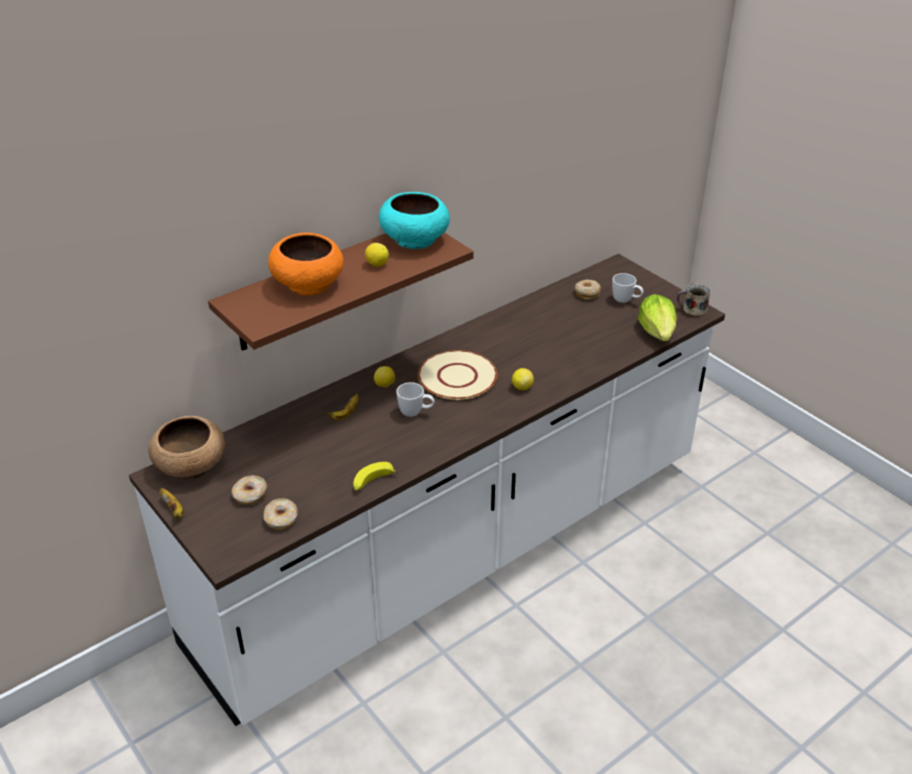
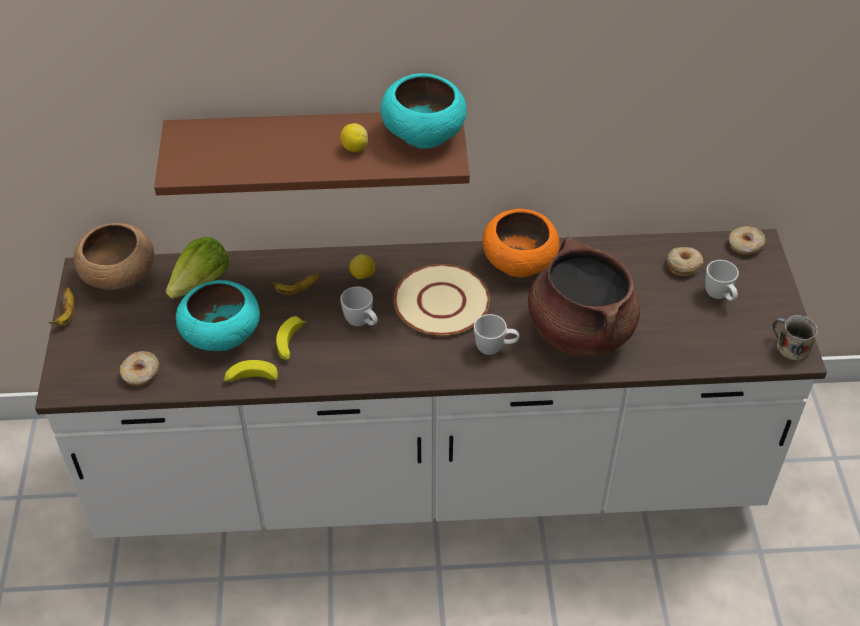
camera: 35 degrees right, 10 degrees up
(250, 495) = (138, 334): donut -> donut (745, 245)
(309, 284) = (268, 142): orange bowl -> orange bowl (520, 261)
(317, 466) = (221, 334): none -> turquoise bowl
(378, 448) = (291, 344): none -> banana
(522, 387) = (495, 348): lemon -> white mug
(563, 354) = (579, 330): none -> brown cooking pot
(657, 332) = (716, 356): lettuce -> lettuce (201, 283)

